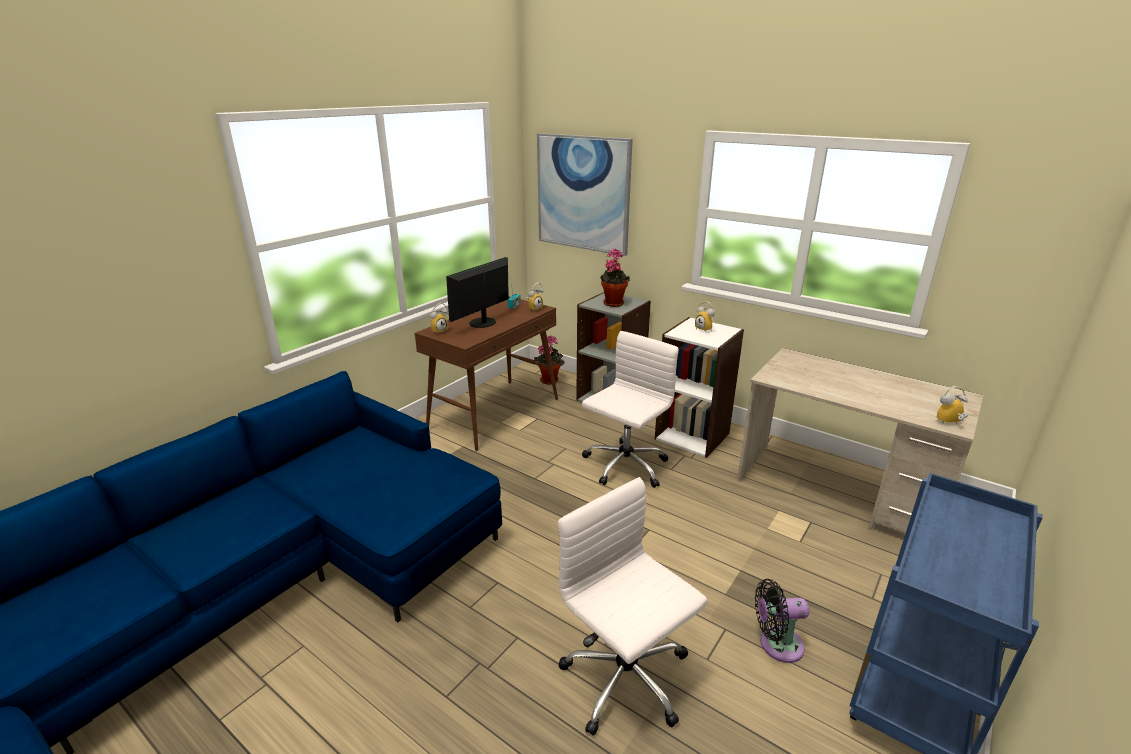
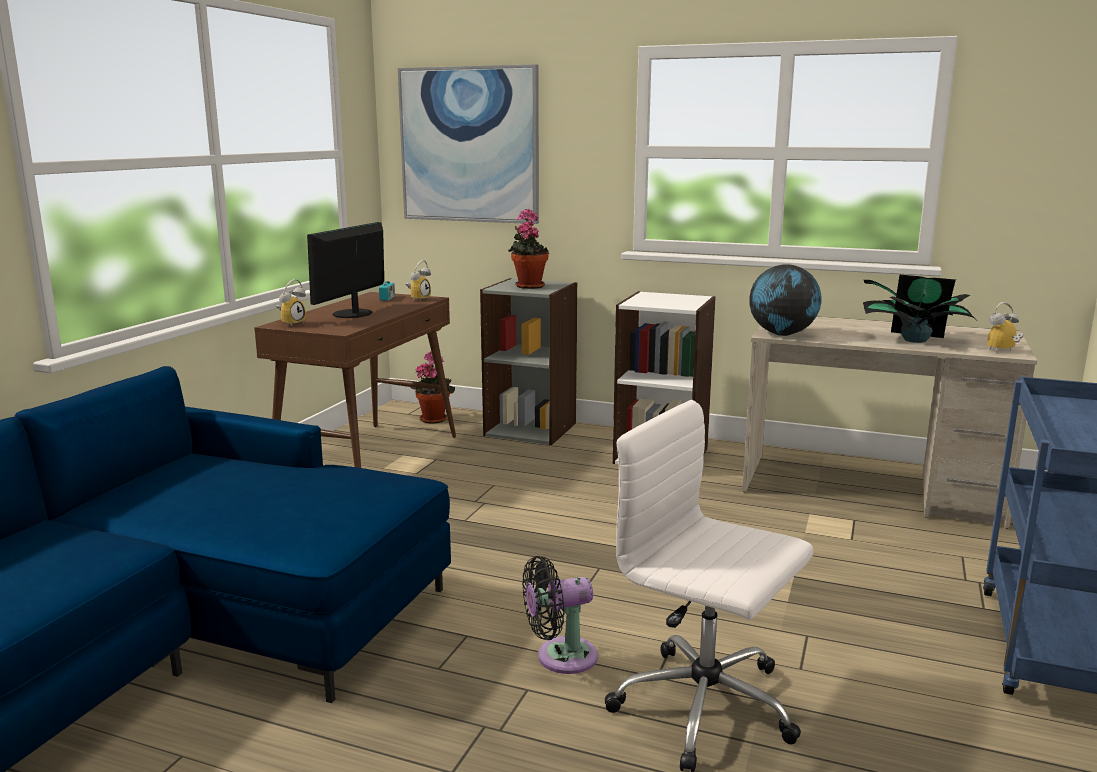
camera: 15 degrees left, 10 degrees down
(624, 466) = (586, 494): white office chair -> none
(705, 329) = (668, 298): alarm clock -> none
(776, 644) = (878, 640): black fan -> black fan (560, 657)
(777, 378) = (782, 334): none -> globe
(880, 398) = (913, 340): none -> potted plant

